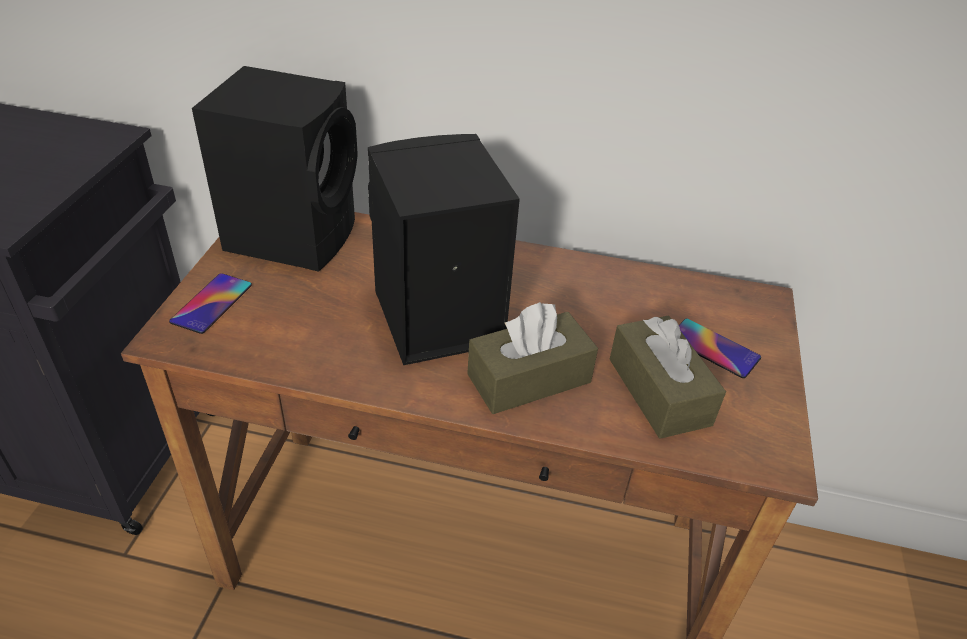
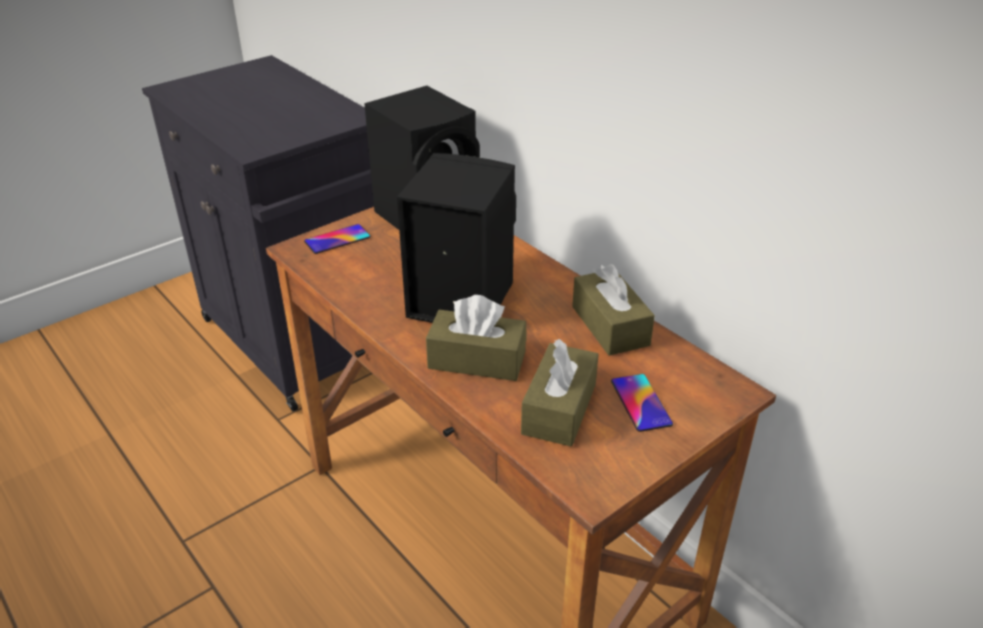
camera: 40 degrees right, 5 degrees down
(604, 282) = (610, 326): none -> brown tissue box

